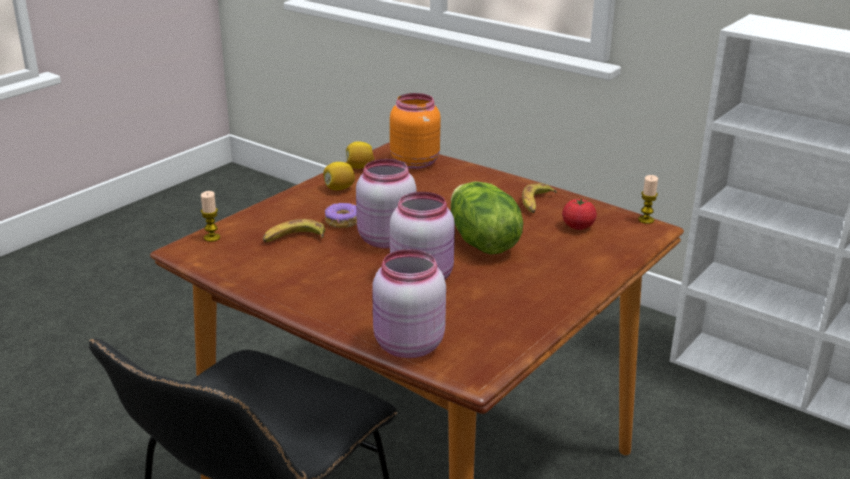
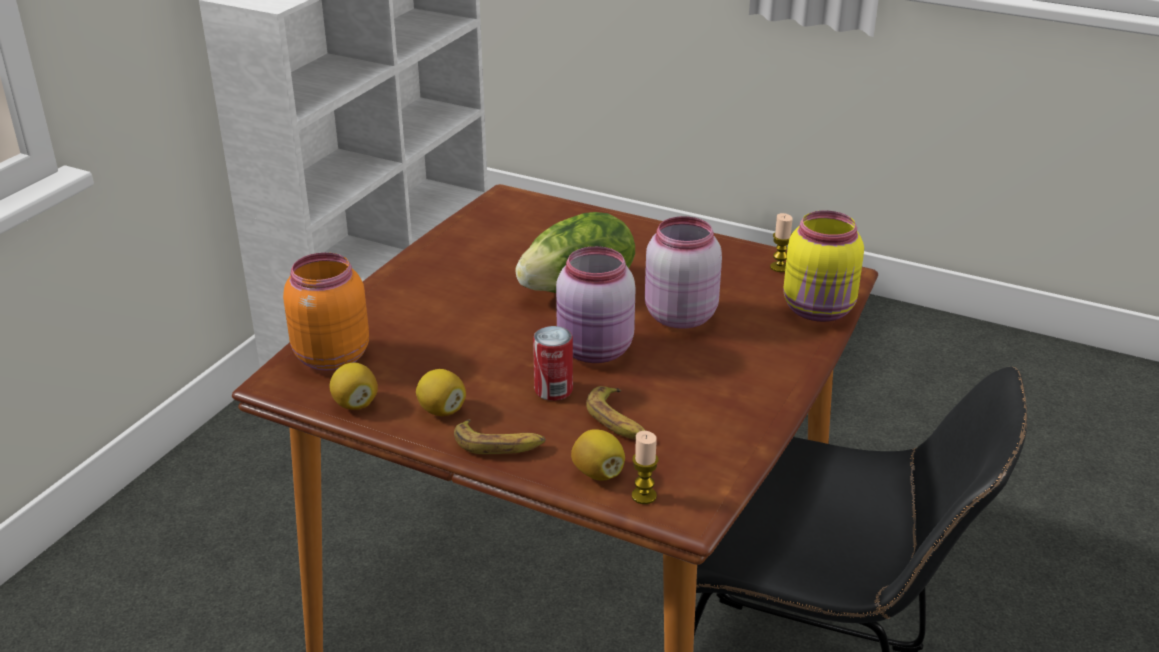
camera: 100 degrees left, 5 degrees up
(244, 227) = (598, 473): none -> lemon
(342, 221) = (553, 390): donut -> can
(406, 346) = (820, 311): pink jar -> yellow jar
(536, 203) = (459, 259): banana -> banana (499, 444)
(578, 226) = (516, 234): tomato -> none
(646, 220) = (488, 199): candle -> candle (779, 267)

